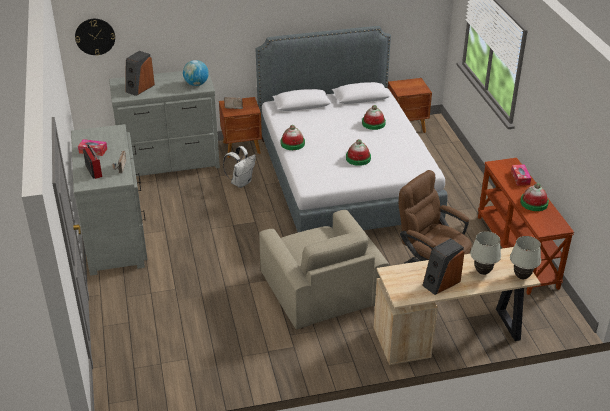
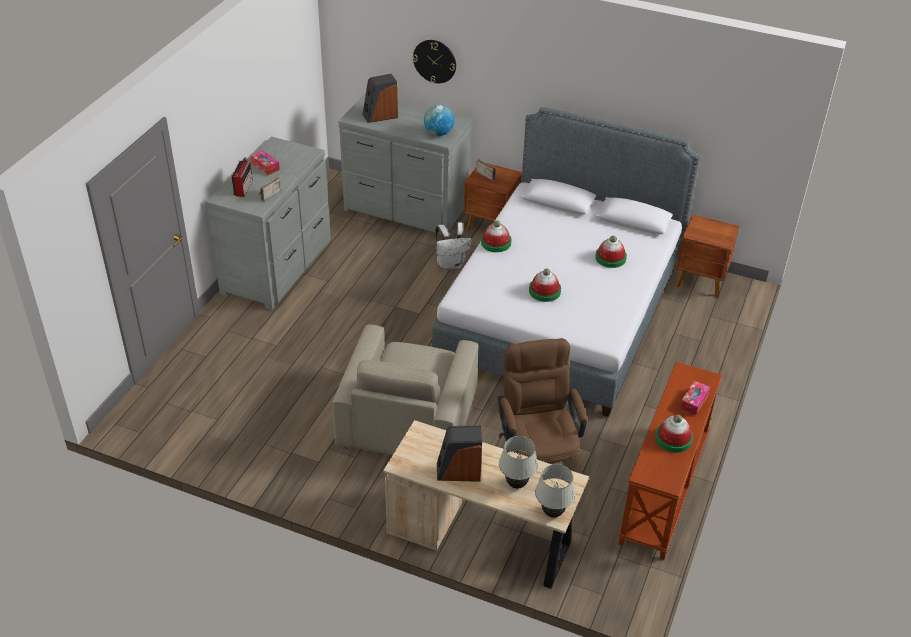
camera: 35 degrees right, 5 degrees up
(95, 36) = (356, 42): wall clock -> wall clock (434, 61)

